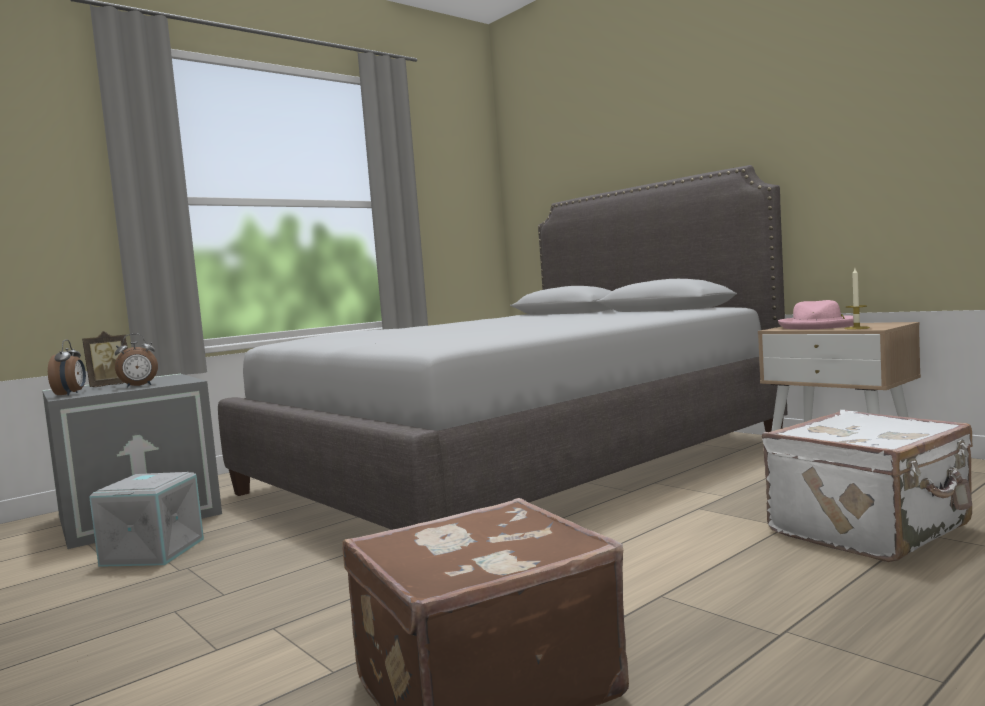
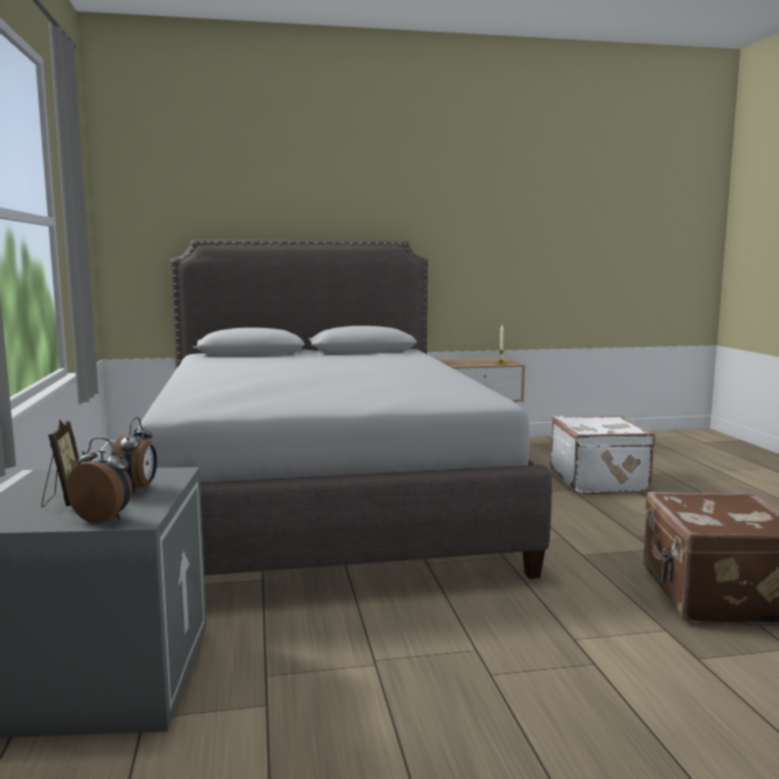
camera: 60 degrees left, 5 degrees up
(152, 552) = (286, 675): grey storage box -> none
(818, 326) = (463, 361): pink hat -> none

